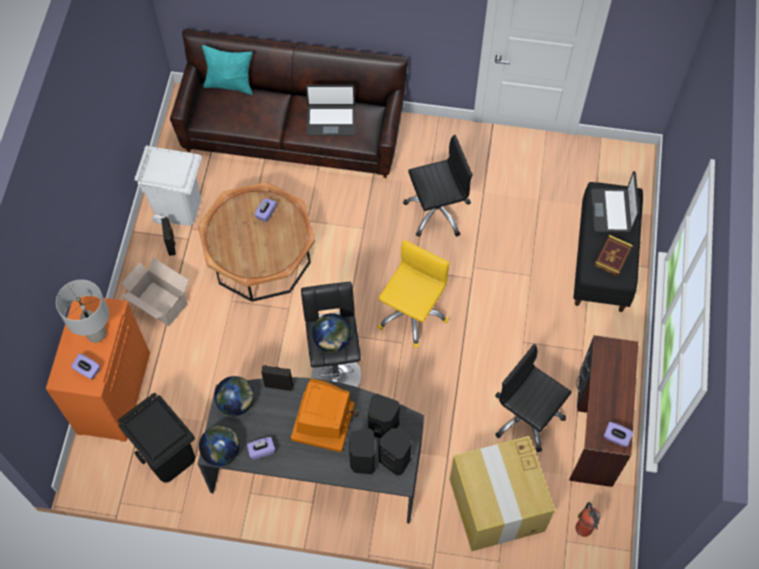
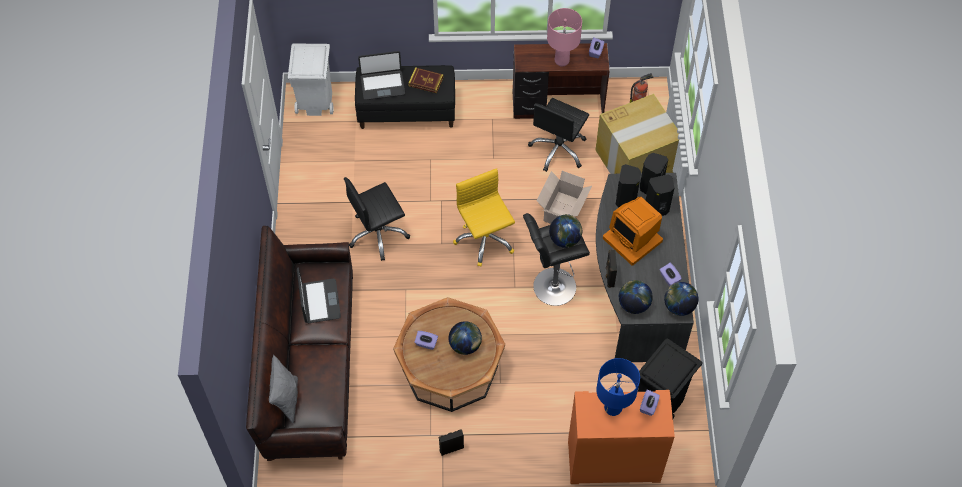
camera: 100 degrees left, 5 degrees down
(97, 334) = (613, 408): grey table lamp -> blue table lamp
(160, 302) = (515, 444): cardboard box -> cardboard box (561, 211)
(179, 207) = (408, 451): white trash can -> white trash can (315, 102)
(230, 84) = (286, 399): turquoise pillow -> grey pillow
(254, 248) = (465, 345): none -> globe
(324, 422) = (633, 239): monitor -> monitor turned 45 degrees clockwise
(411, 314) = (484, 239): yellow office chair -> yellow office chair turned 45 degrees clockwise
(437, 211) = (378, 234): black office chair -> black office chair turned 90 degrees counterclockwise
(604, 393) = (562, 61): none -> pink table lamp

